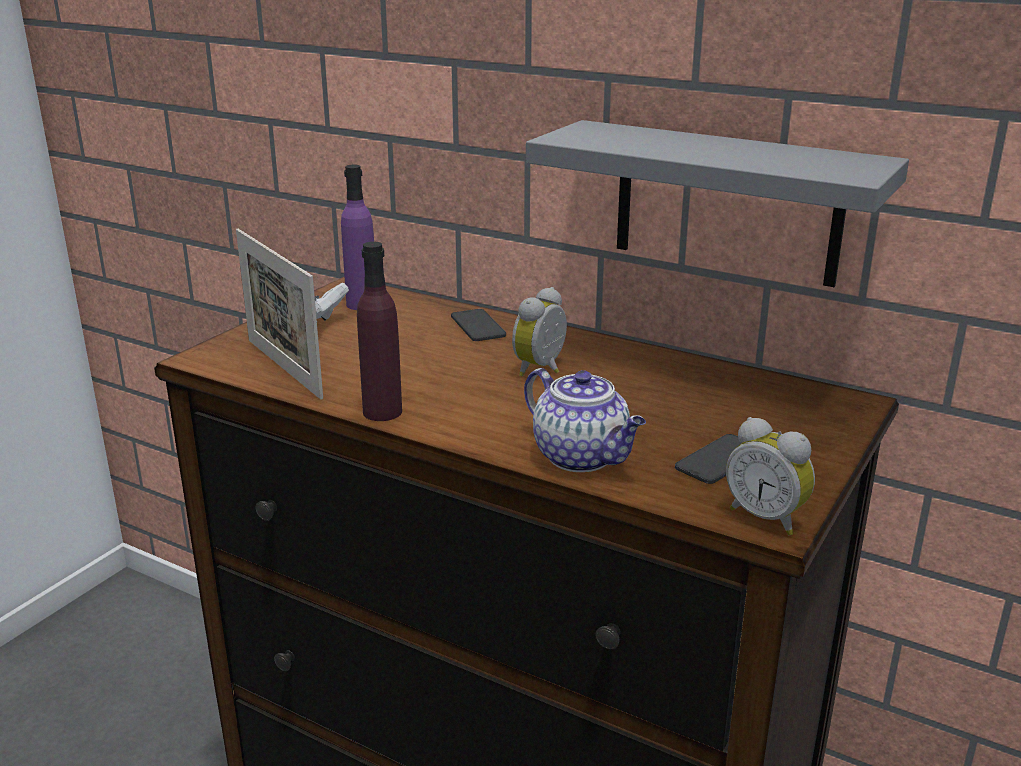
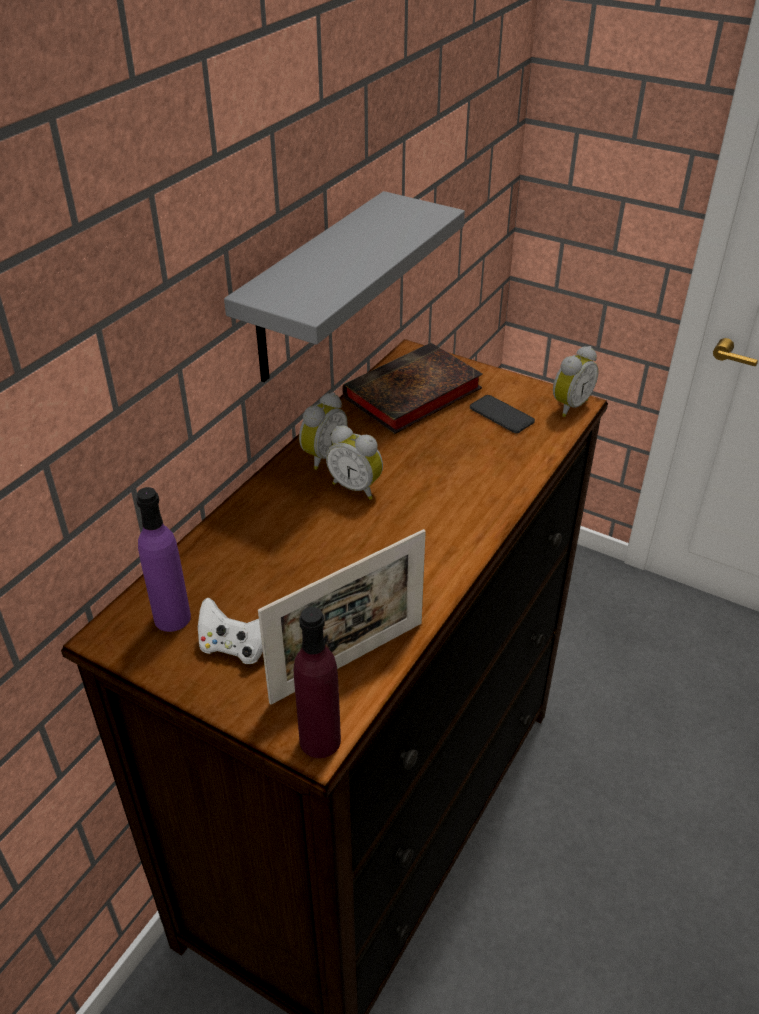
camera: 90 degrees left, 15 degrees up
(382, 412) = (444, 579): purple bottle -> purple bottle (320, 740)
(478, 326) = (252, 526): phone -> none
(583, 457) = (507, 471): teapot -> none
(598, 352) = (322, 456): none -> alarm clock
(742, 399) = (411, 396): none -> book

